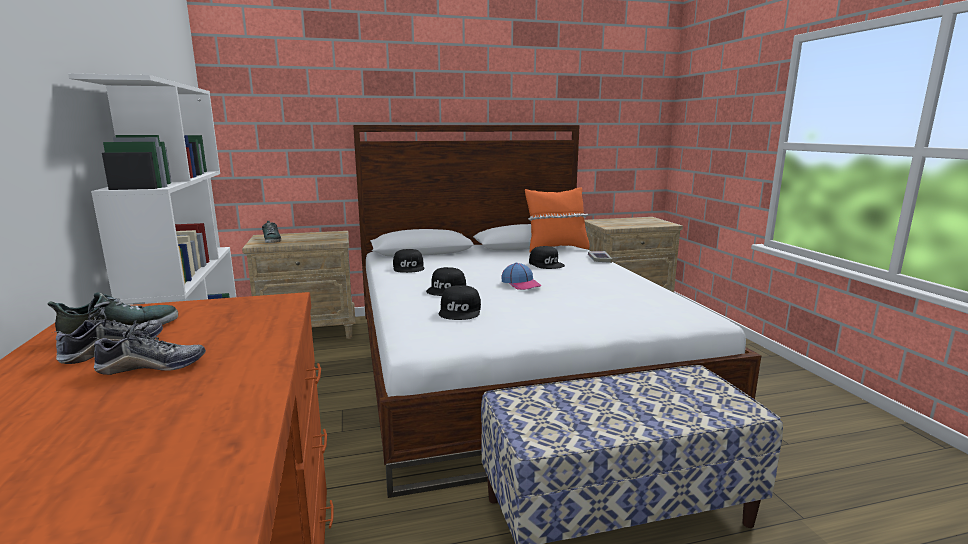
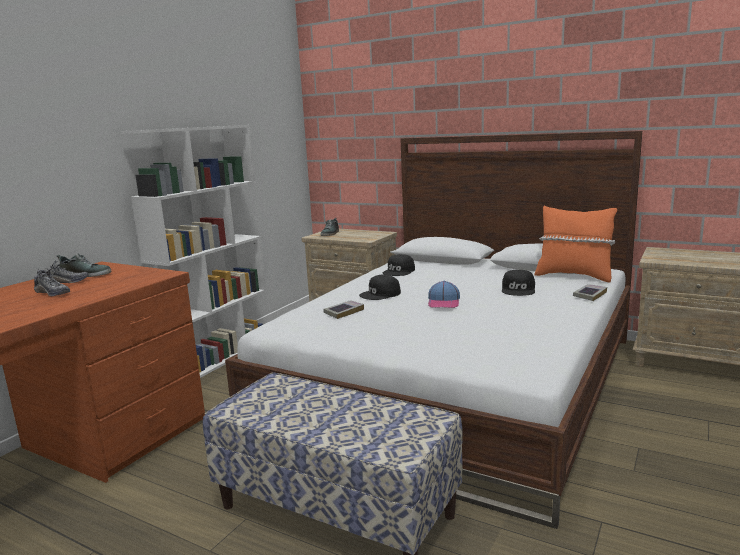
camera: 45 degrees right, 0 degrees up
(460, 311) = (344, 312): black cap -> book

